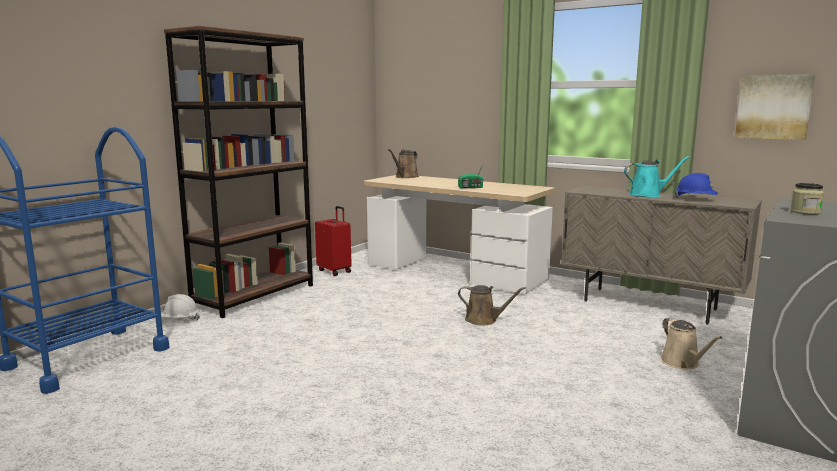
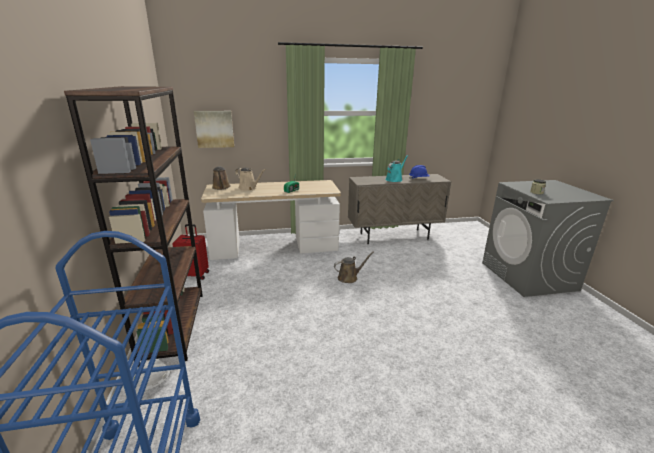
camera: 45 degrees left, 10 degrees up
(682, 363) = (455, 267): beige watering can -> beige watering can (249, 188)
(773, 107) = (436, 125): picture -> picture (214, 129)

